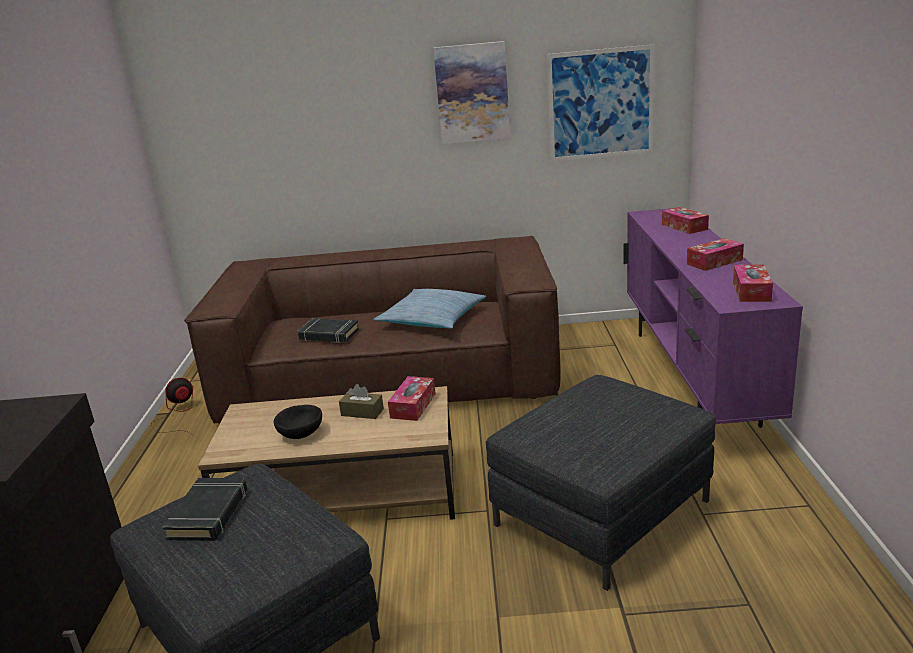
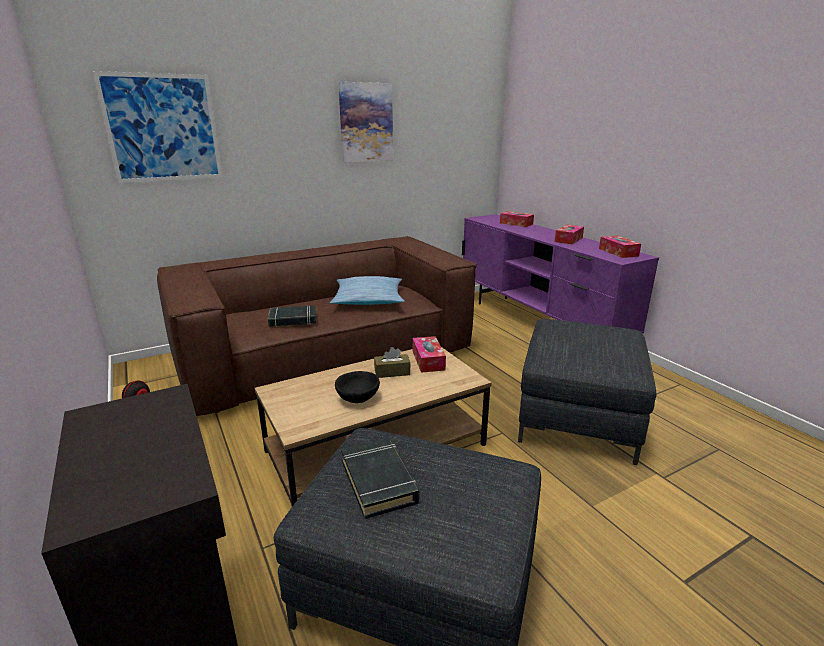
camera: 30 degrees left, 0 degrees up
(600, 104) = (450, 139): picture -> picture (163, 128)

